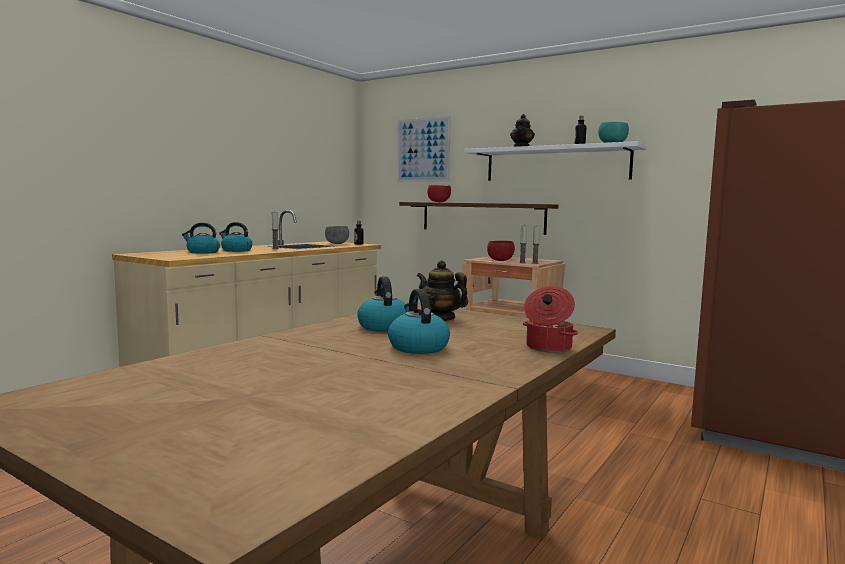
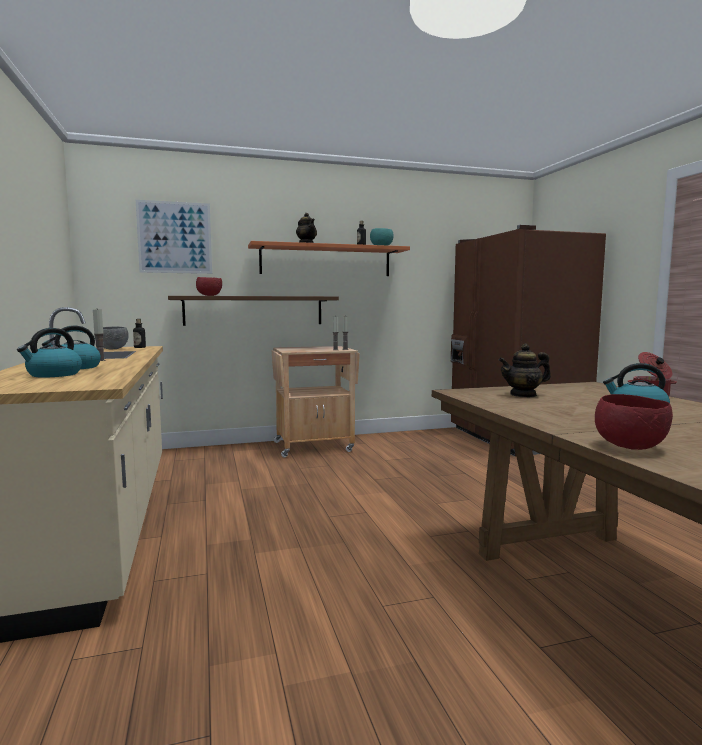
camera: 50 degrees left, 0 degrees up
(383, 327) = (546, 407): kettle -> none
(500, 261) = (312, 350): red bowl -> red bowl (631, 447)
(555, 164) = (326, 261): white shelf -> orange shelf

